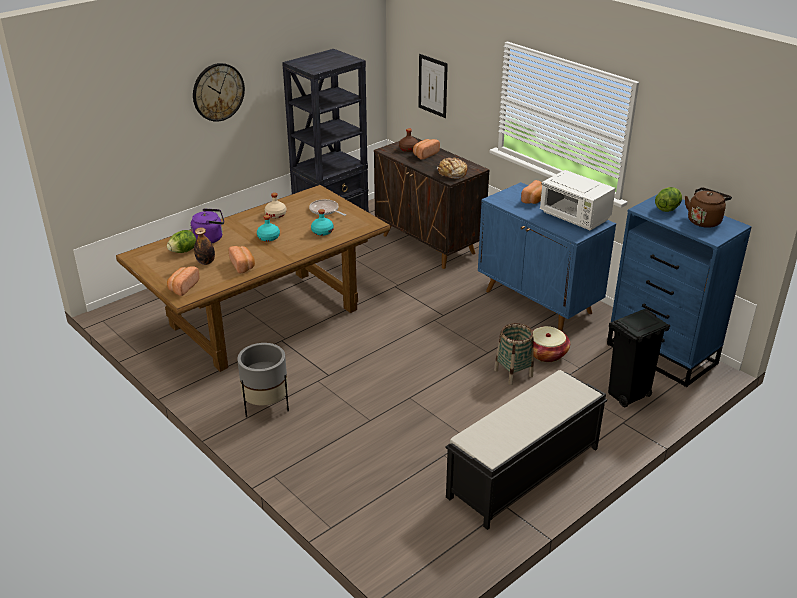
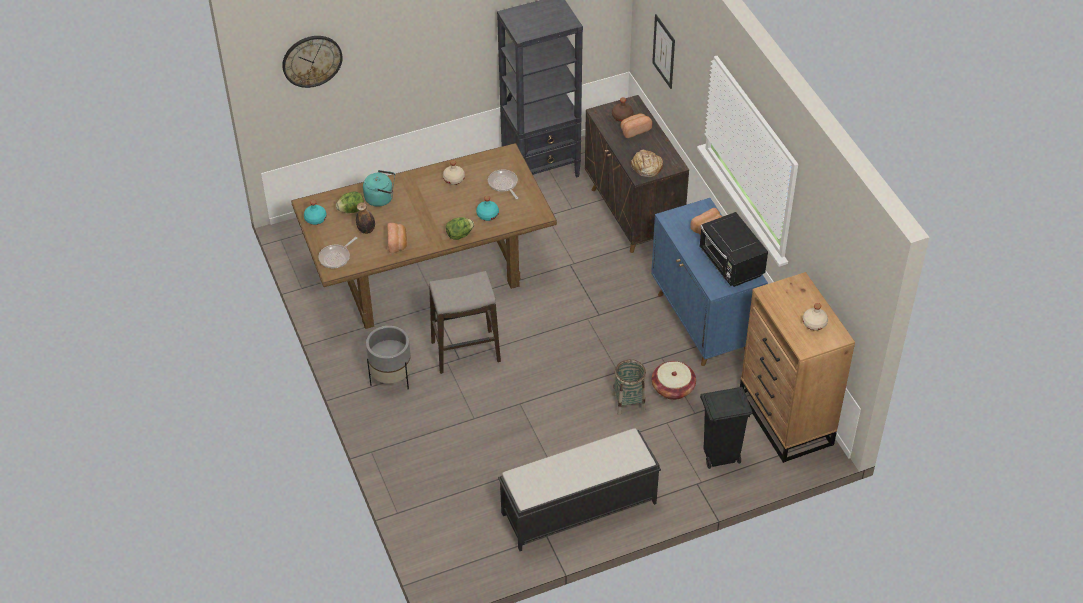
camera: 20 degrees right, 15 degrees up
(183, 287) = (336, 257): bread -> frying pan
(210, 238) = (381, 198): purple kettle -> turquoise kettle
(218, 92) = (422, 40): wall clock -> wall clock (312, 60)
(268, 238) = (434, 210): turquoise bottle -> turquoise bottle (315, 219)
(332, 368) = (466, 352): none -> stool
(575, 218) = (731, 264): white microwave -> black microwave
(662, 354) = (786, 419): blue dresser -> brown dresser
(667, 209) = (791, 298): lettuce -> lettuce (459, 235)
(704, 221) = (814, 323): brown kettle -> beige bottle

